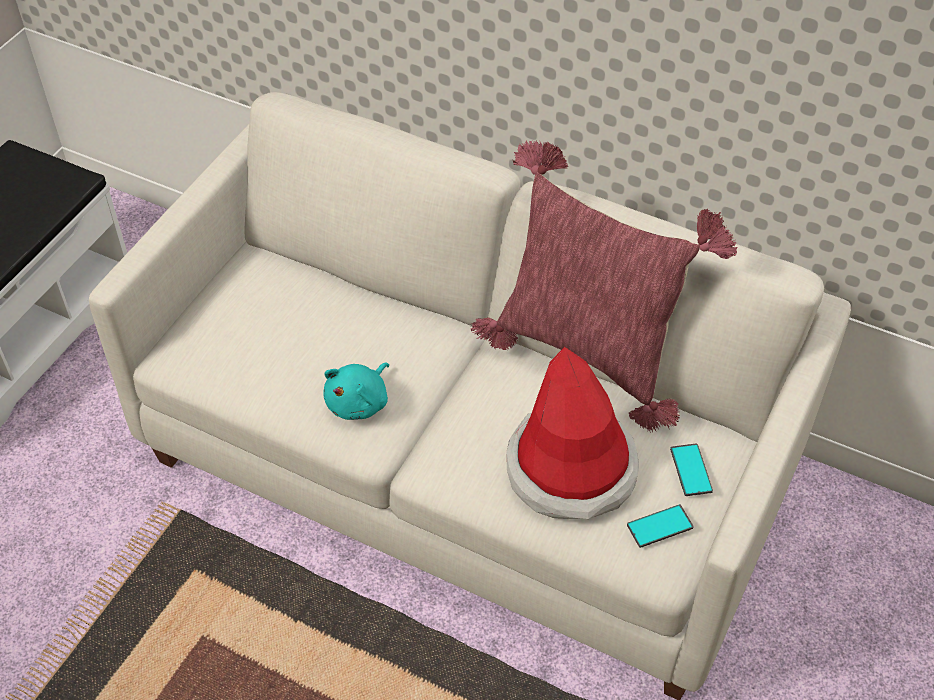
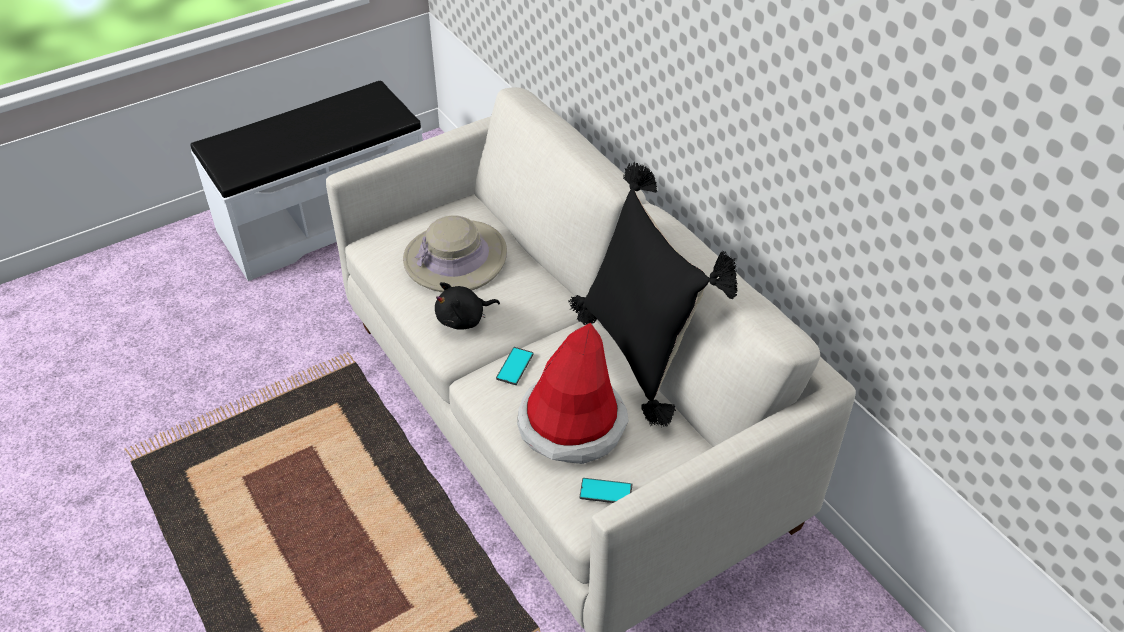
camera: 30 degrees right, 5 degrees down
(294, 332) = (455, 258): none -> beige hat
(359, 402) = (464, 319): turquoise plush toy -> black plush toy
(588, 362) = (642, 360): red pillow -> black pillow
(690, 470) = (659, 465): phone -> phone (514, 366)

